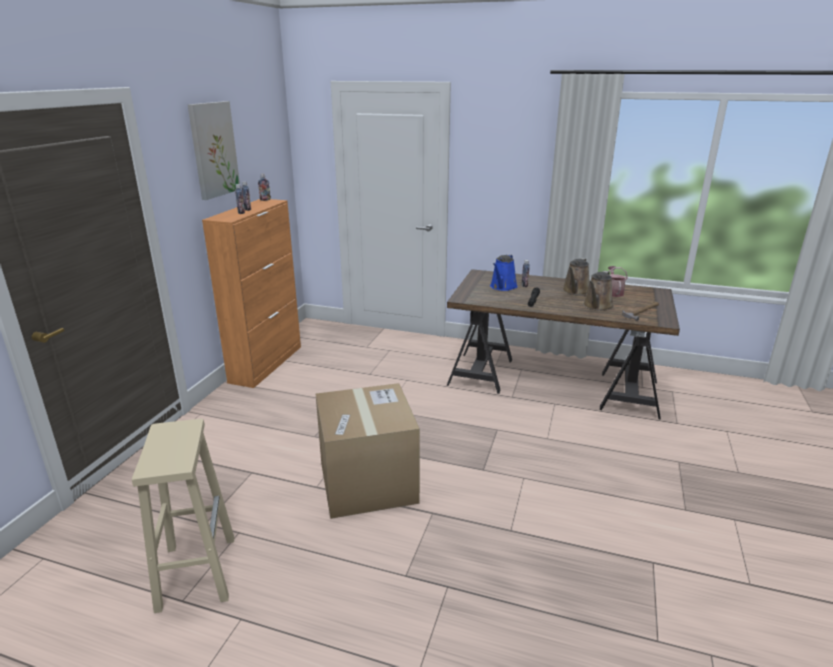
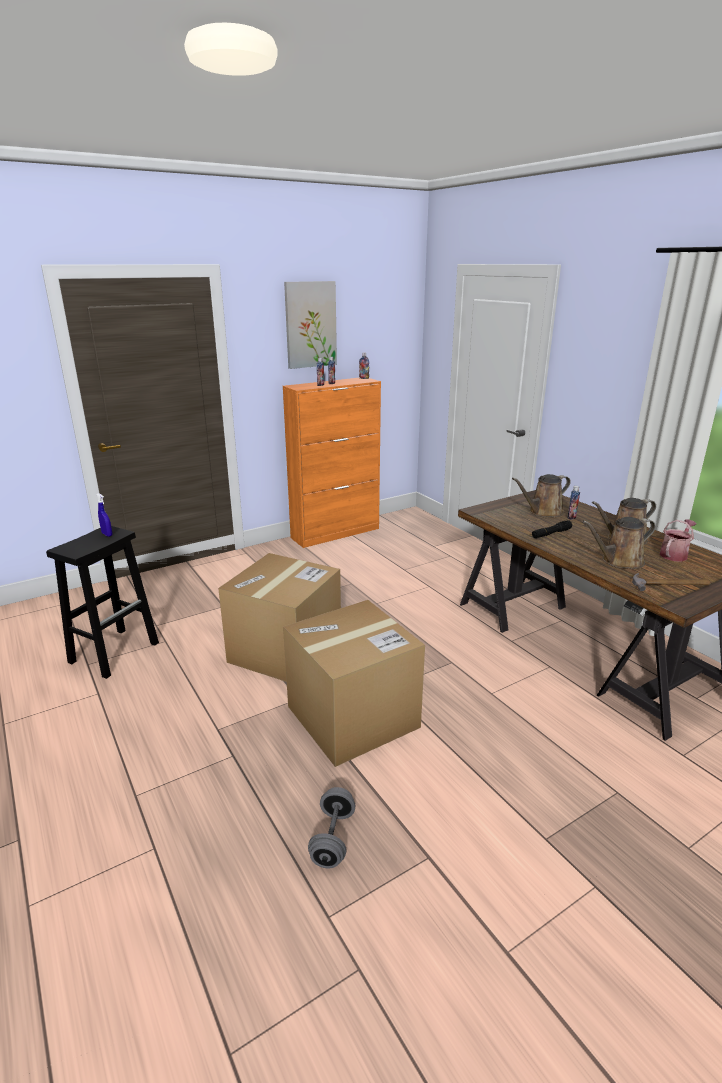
camera: 40 degrees right, 0 degrees up
(176, 433) = (107, 534): none -> blue spray bottle
(197, 571) = (115, 652): beige stool -> black stool
(489, 503) = (353, 717): none -> cardboard box
(502, 287) = (543, 512): blue watering can -> brown watering can
(593, 592) = (332, 839): none -> grey dumbbell

